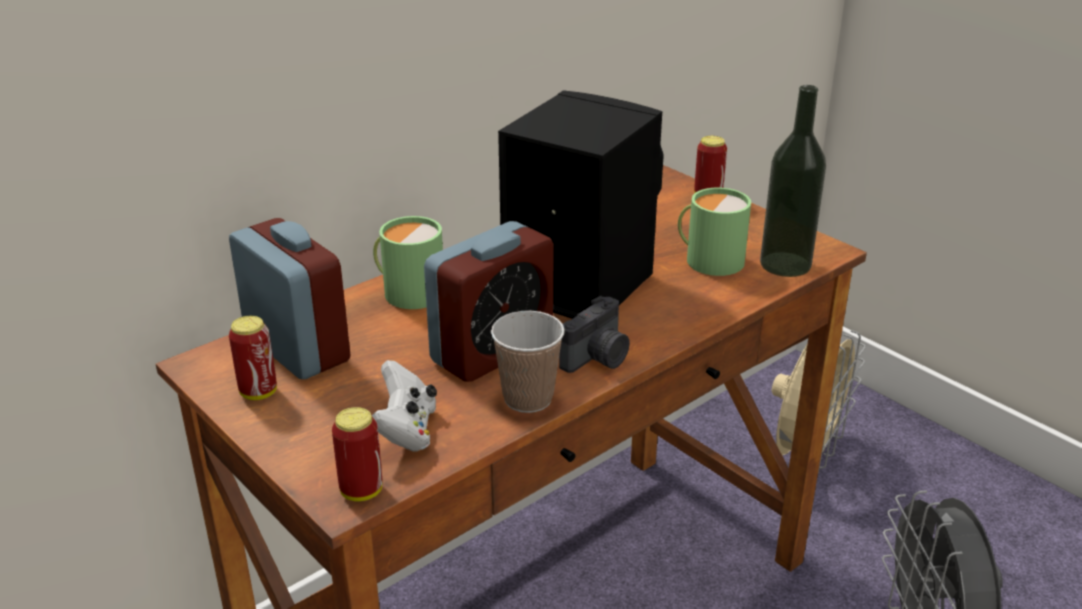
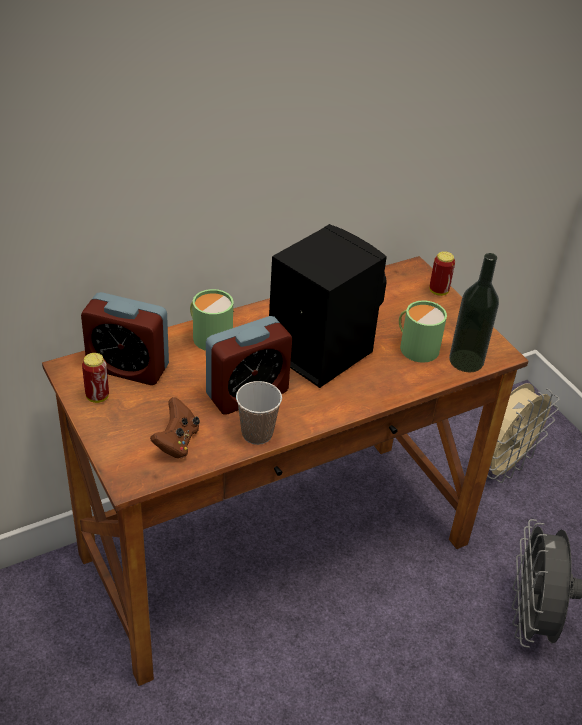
camera: 10 degrees right, 10 degrees up
(296, 348) = (128, 367): alarm clock -> alarm clock turned 135 degrees clockwise
(361, 491) = (139, 478): can -> none
(406, 431) = (177, 442): white game controller -> brown game controller
(598, 358) = (311, 412): camera -> none

